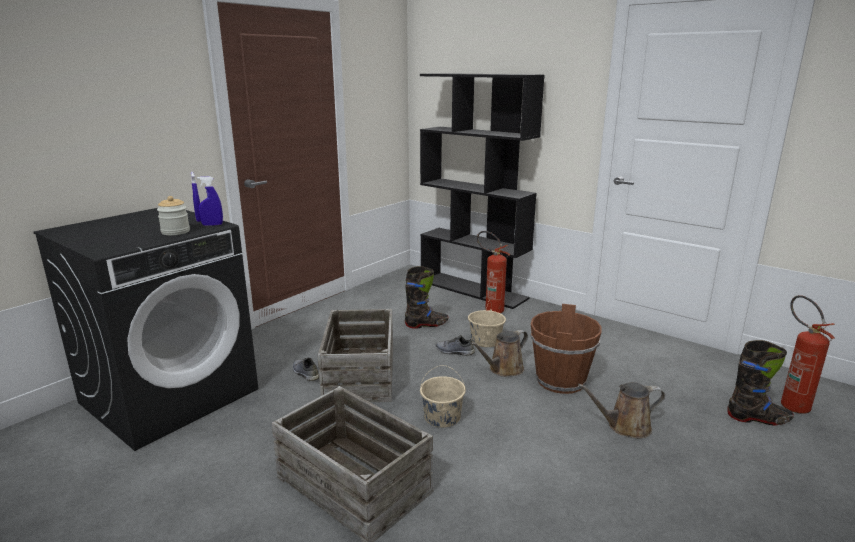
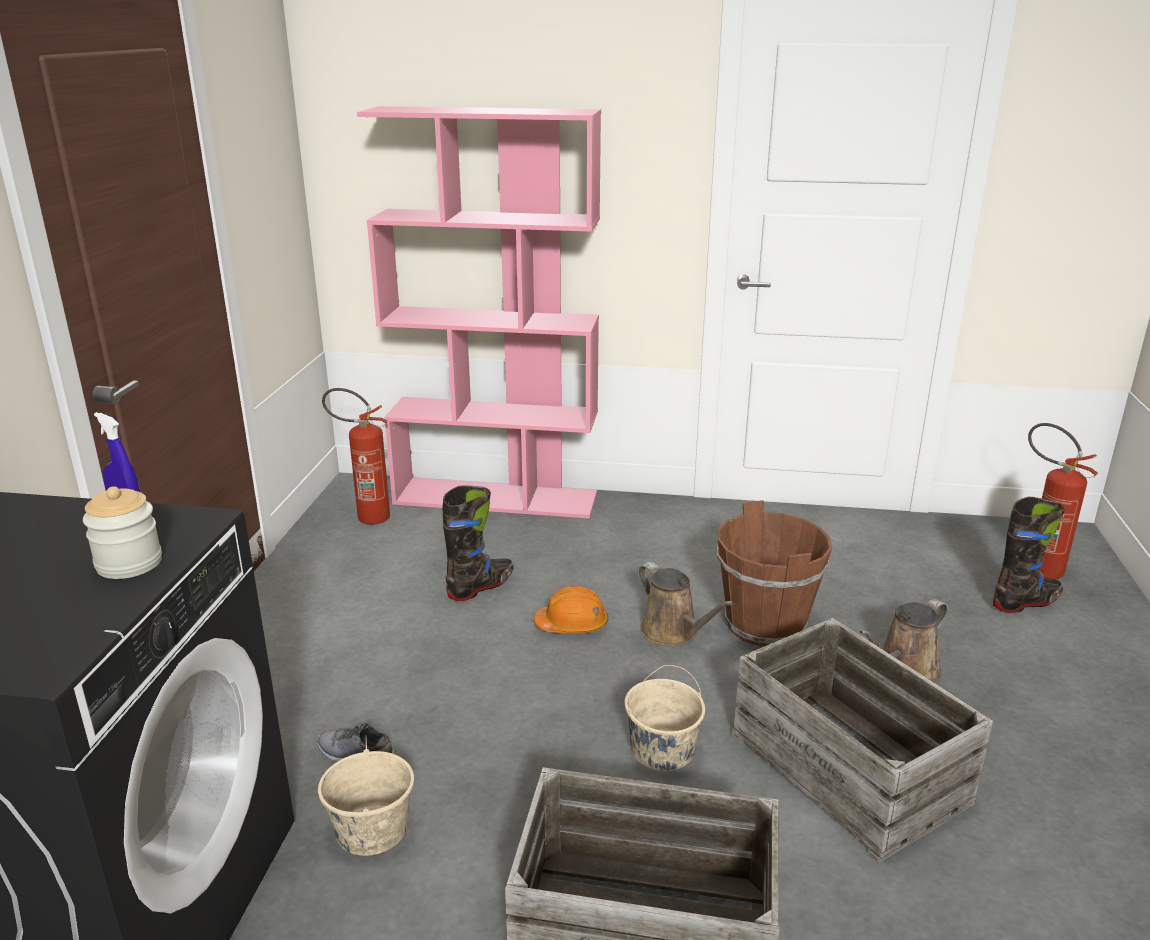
camera: 30 degrees left, 5 degrees up
(212, 225) = (185, 523): blue spray bottle -> none
(361, 375) = (460, 721): crate -> crate (849, 767)
(454, 352) = (572, 625): grey shoe -> orange hard hat
(473, 290) = (497, 498): black bookcase -> pink bookcase
(485, 341) = (601, 589): beige bucket -> beige bucket (372, 829)
(490, 309) = (556, 528): fire extinguisher -> fire extinguisher (365, 517)
(503, 369) = (673, 632): brown watering can -> brown watering can turned 60 degrees counterclockwise

